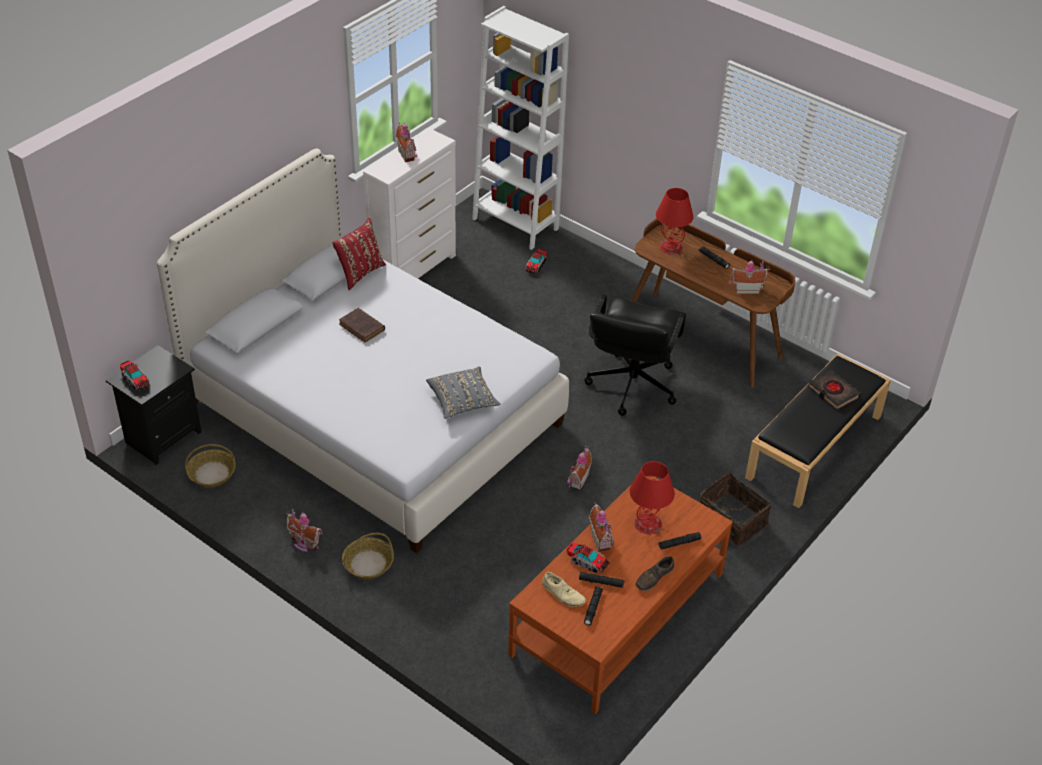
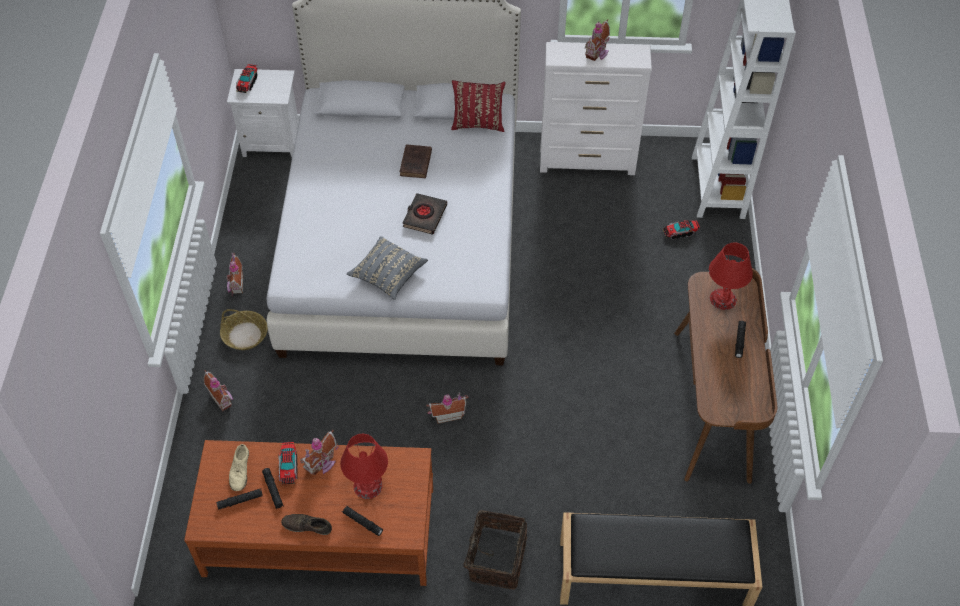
camera: 55 degrees right, 10 degrees up
(162, 437) = (272, 142): black nightstand -> white nightstand
(211, 474) = (259, 191): basket -> none
(631, 385) = (597, 386): black office chair -> none
(746, 289) = (723, 388): toy house -> toy house (222, 398)
(833, 392) = (686, 544): black book -> black book (424, 216)

